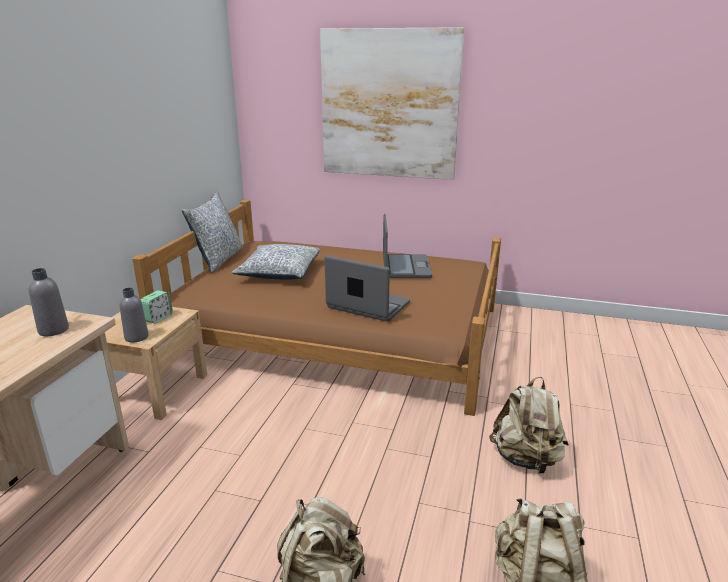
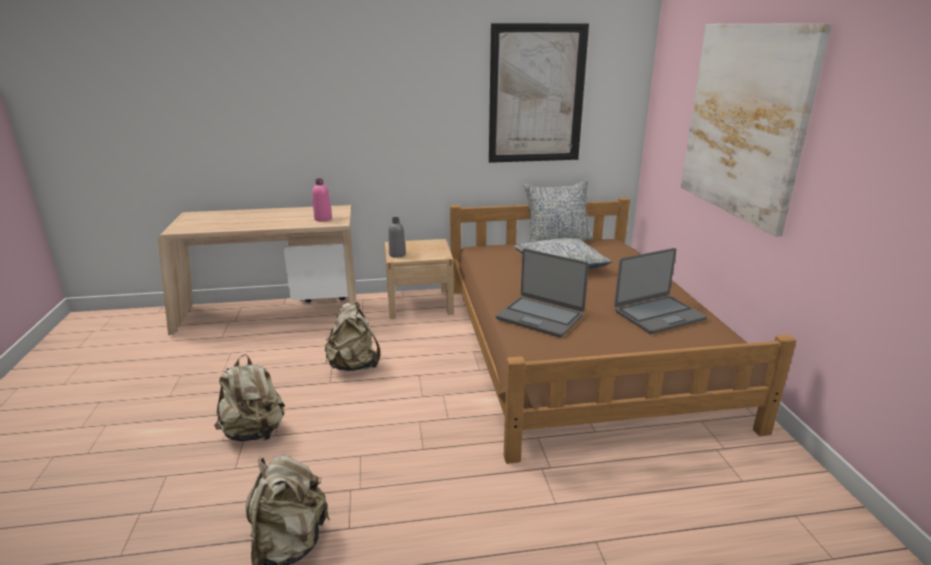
camera: 65 degrees right, 0 degrees up
(53, 330) = (323, 219): grey bottle -> pink bottle
(158, 318) = (428, 251): alarm clock -> none
(170, 107) = (536, 95): none -> picture
(368, 306) = (540, 317): laptop -> laptop turned 120 degrees clockwise
(526, 459) = (458, 515): beige backpack -> beige backpack (354, 365)

